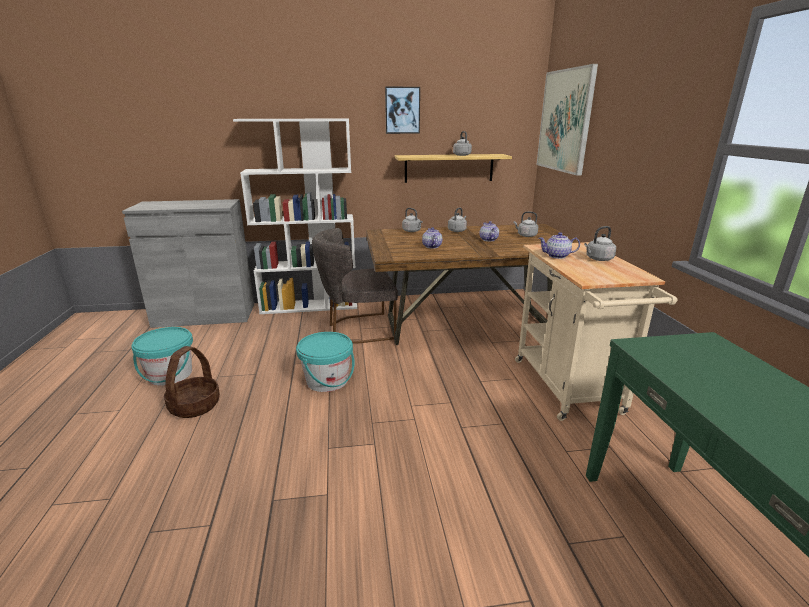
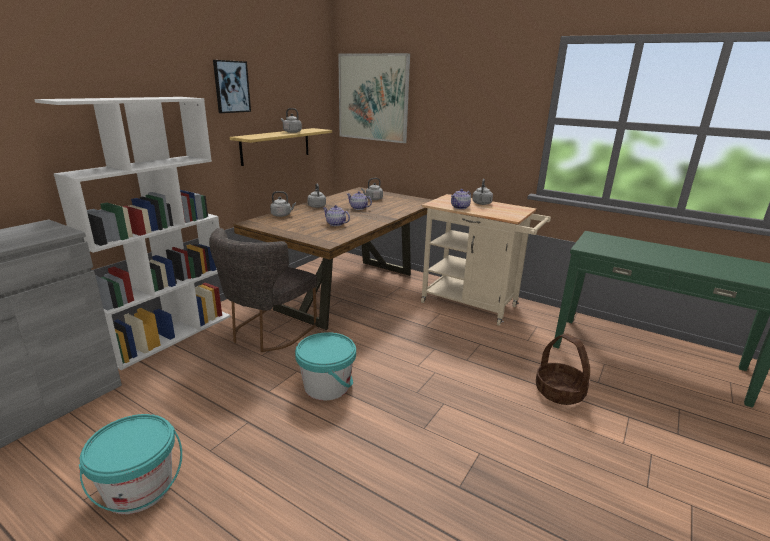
camera: 50 degrees left, 0 degrees up
(194, 405) = (244, 488): basket -> basket (559, 392)

